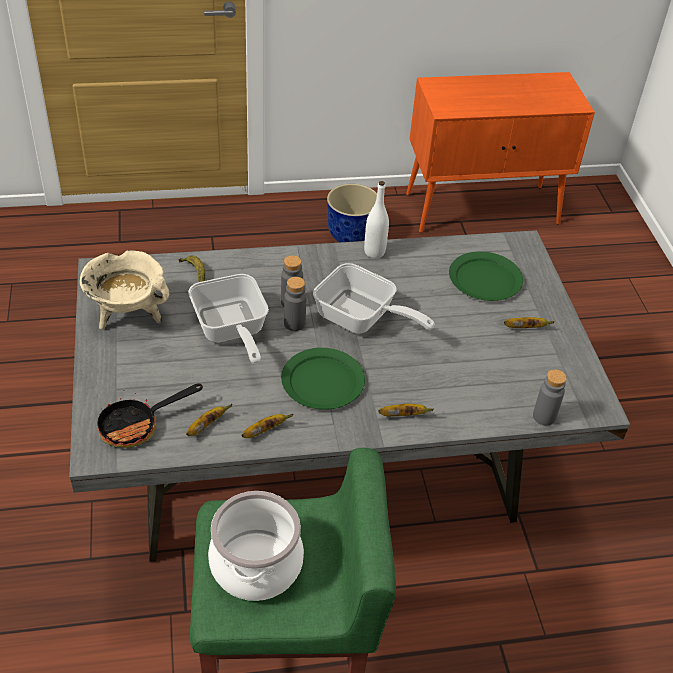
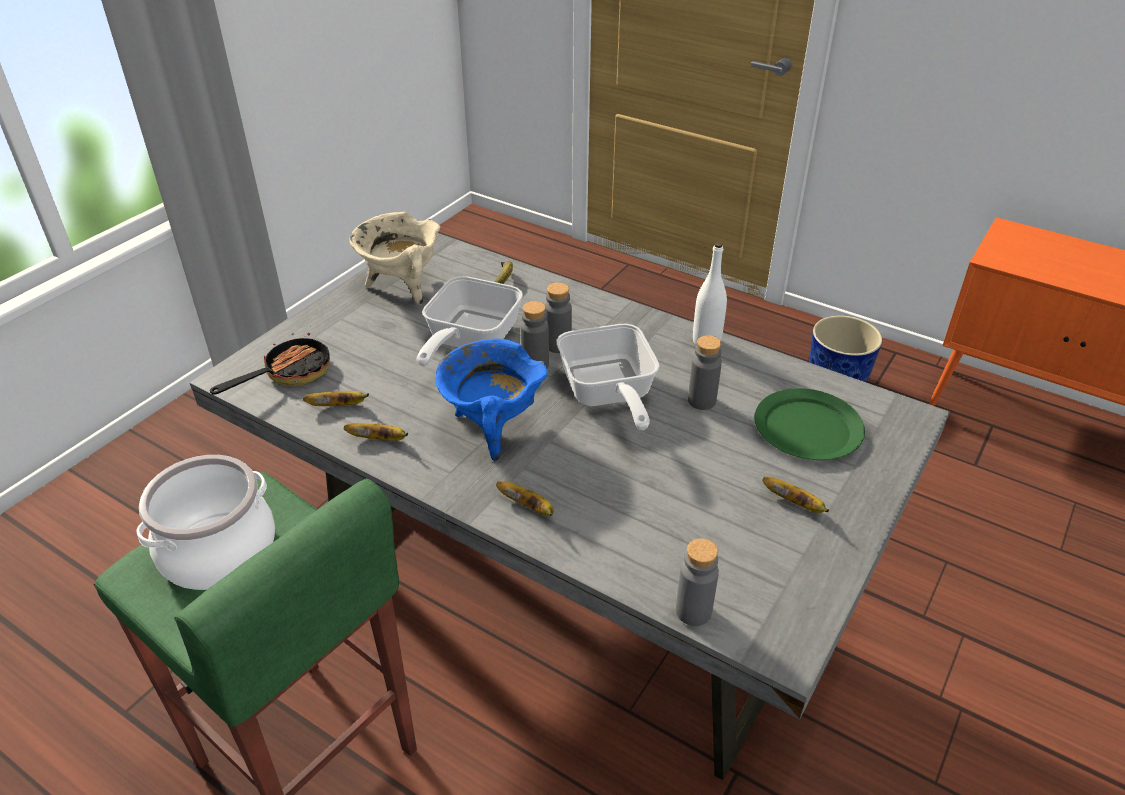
camera: 45 degrees right, 5 degrees down
(137, 425) = (289, 374): frying pan -> frying pan turned 120 degrees clockwise
(323, 381) = (493, 429): green plate -> blue cooking pot
(415, 293) = (701, 401): none -> grey bottle

